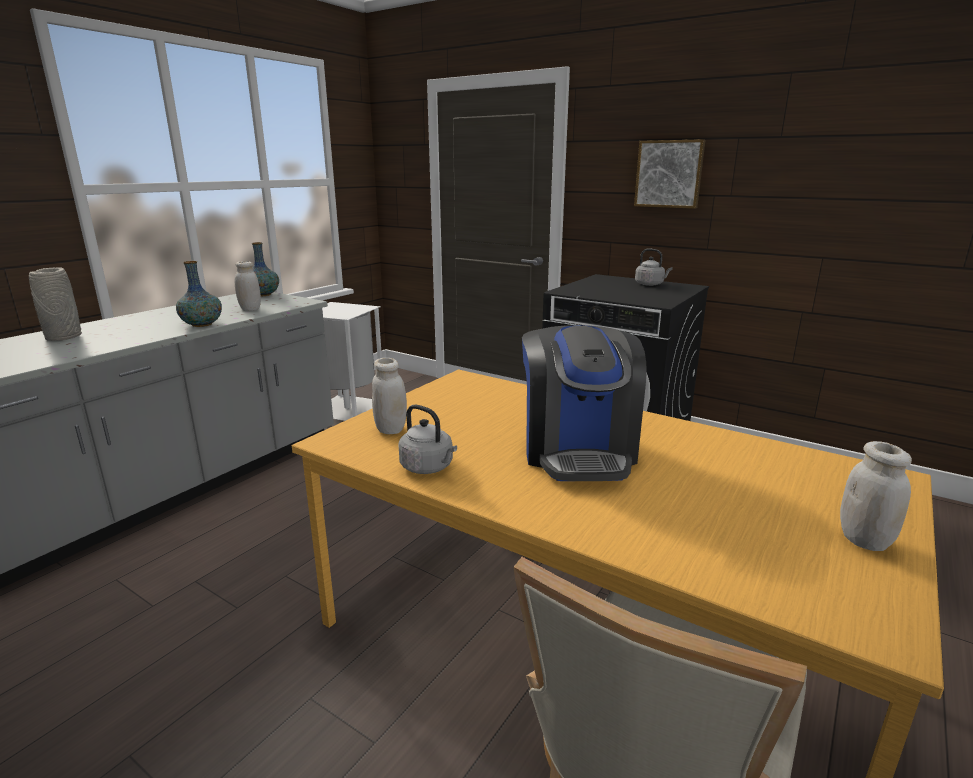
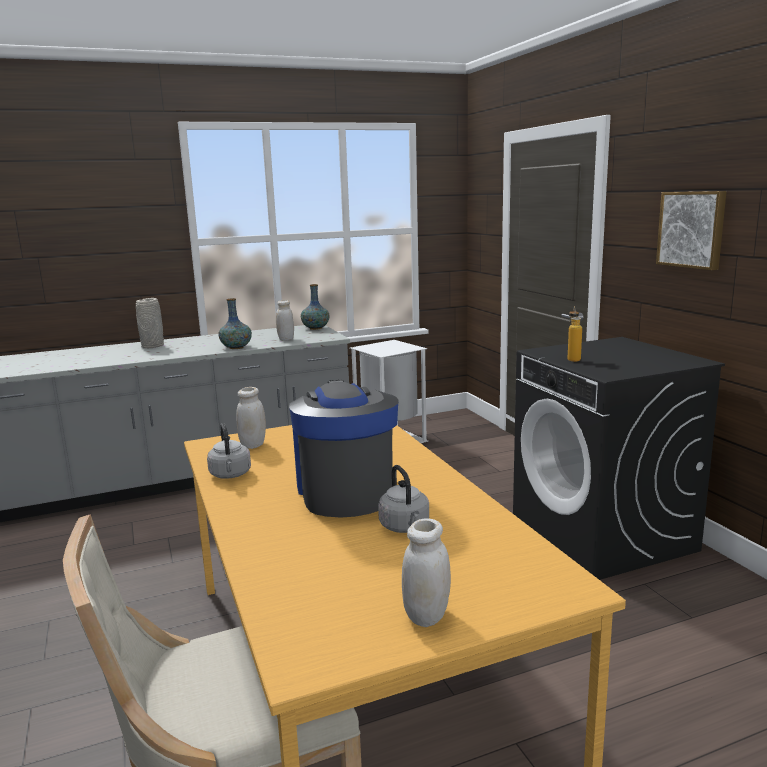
camera: 35 degrees right, 5 degrees down
(578, 451) = (345, 491): coffee machine -> coffee machine turned 135 degrees clockwise
(605, 294) = (573, 359): none -> bottle
(650, 284) = (653, 354): grey kettle -> grey kettle (405, 527)

